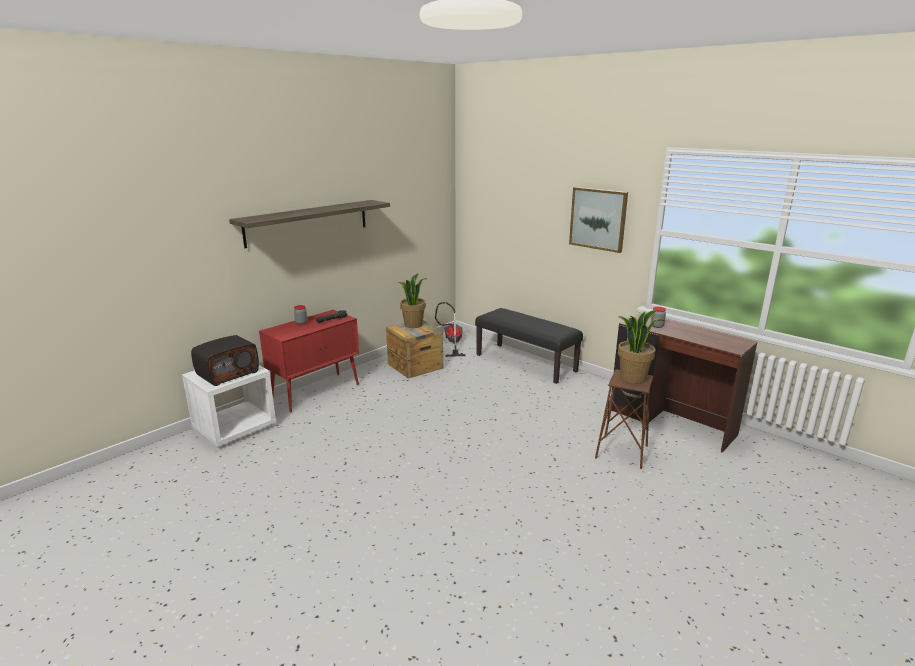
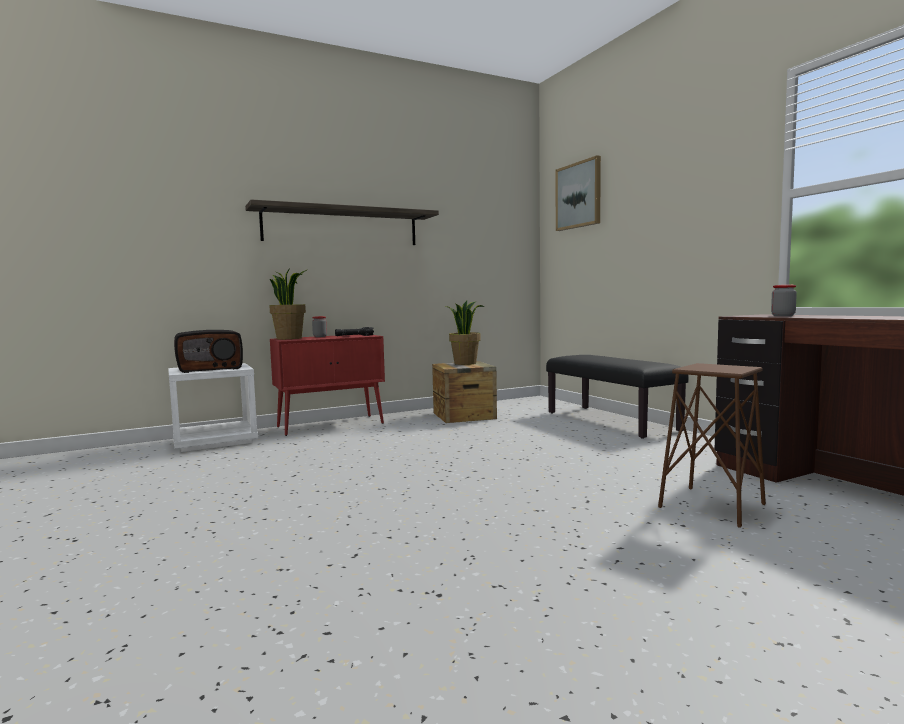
camera: 20 degrees right, 15 degrees down
(452, 343) = (525, 404): vacuum cleaner -> none
(598, 219) = (700, 203): picture -> picture (578, 195)
(633, 378) = (721, 367): potted plant -> potted plant (289, 338)

